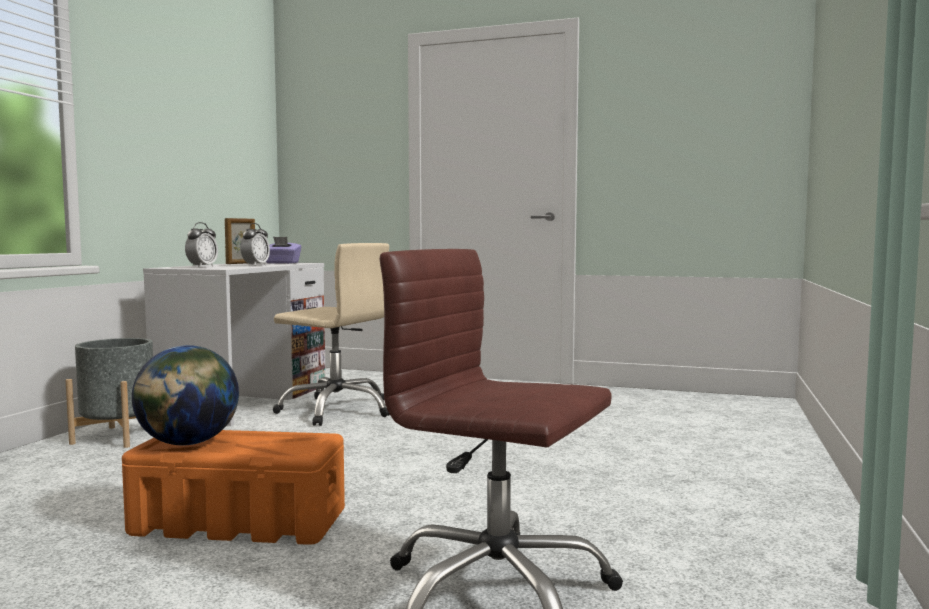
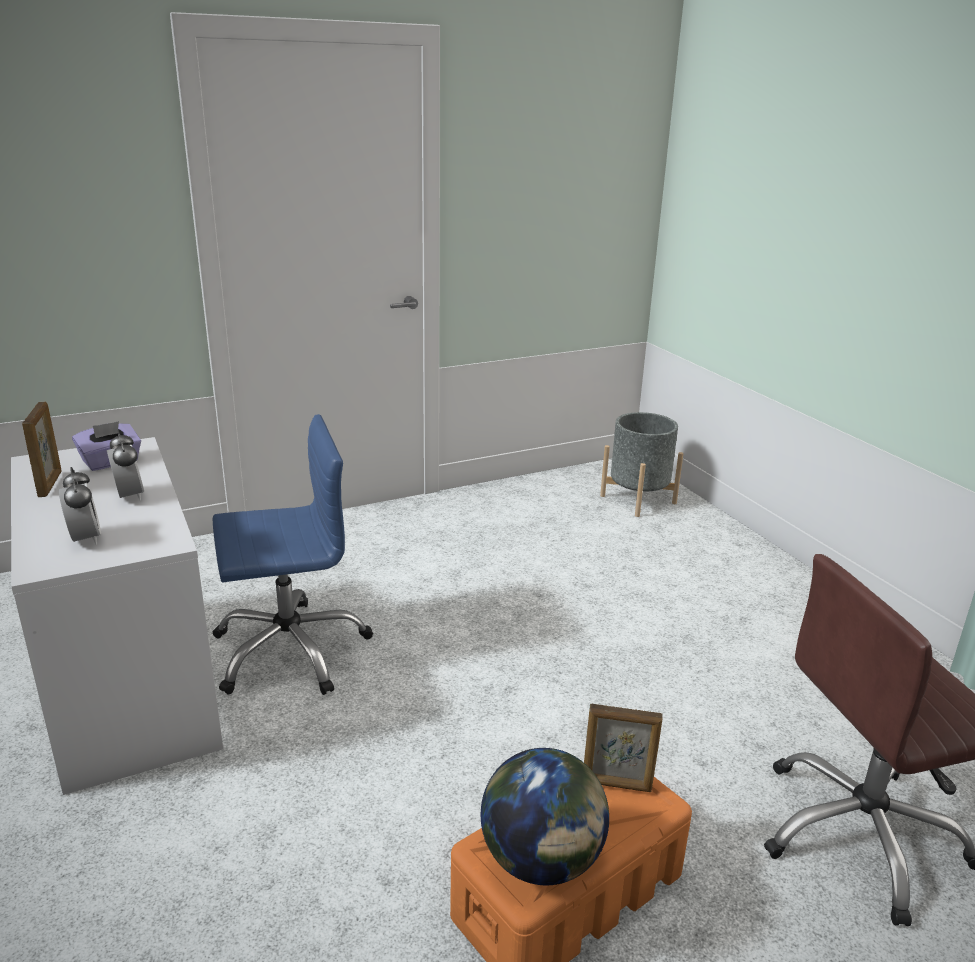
camera: 45 degrees left, 20 degrees up
(119, 437) = (112, 859): grey planter -> grey planter (638, 499)
(299, 440) = (616, 785): none -> picture frame
(337, 410) = (290, 650): beige office chair -> blue office chair

